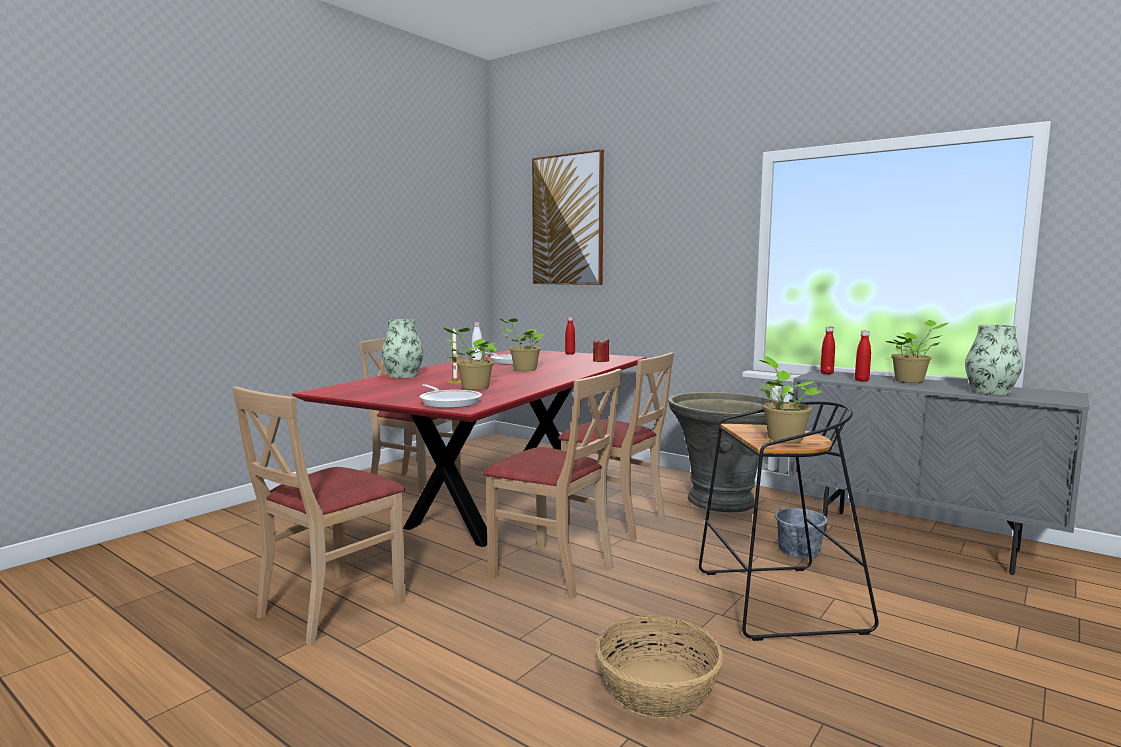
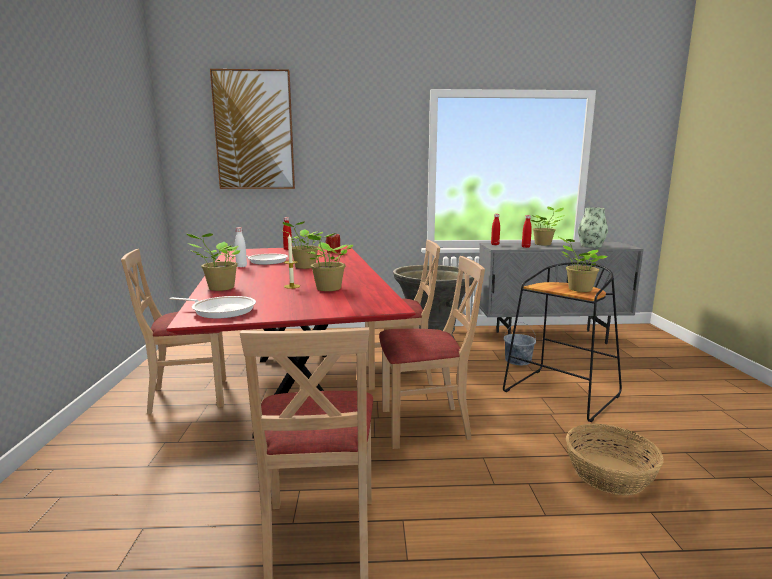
camera: 40 degrees left, 5 degrees up
(403, 376) = (219, 288): vase -> potted plant
(449, 402) = (359, 305): frying pan -> frying pan (221, 310)

